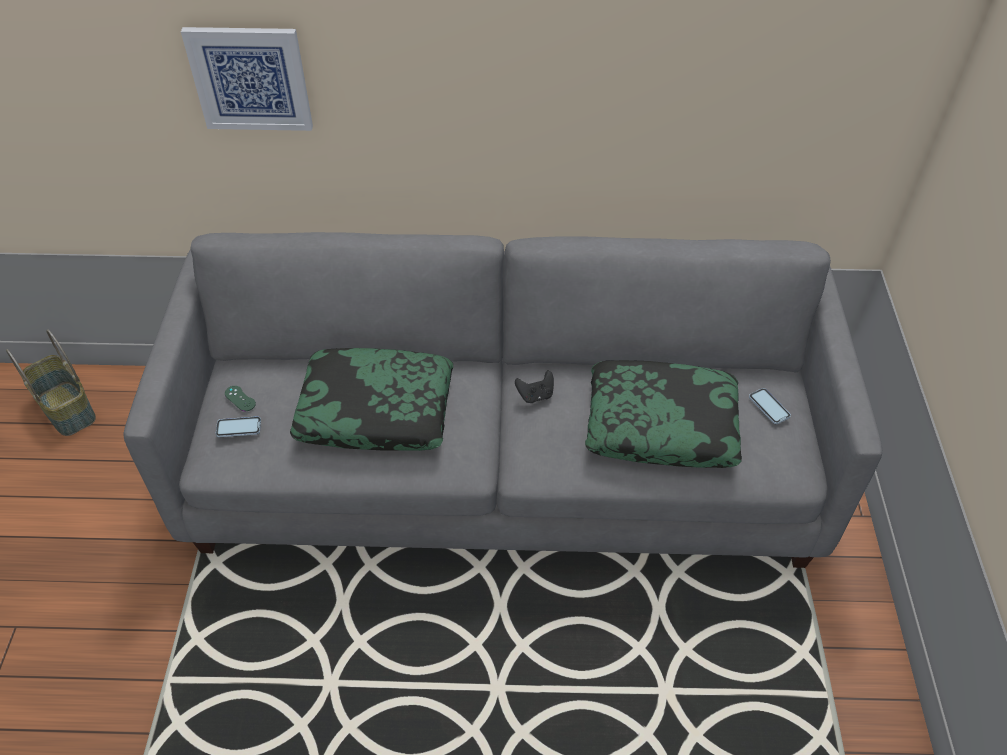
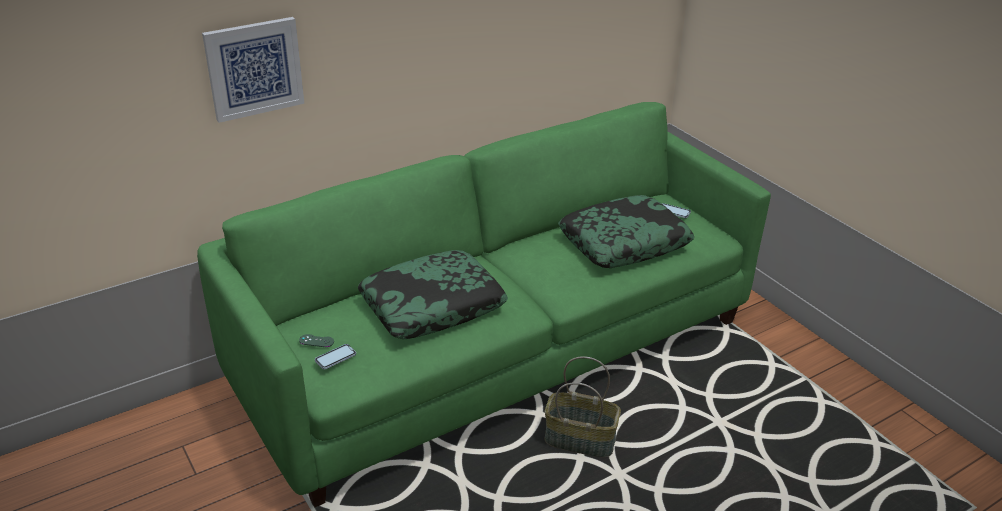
camera: 35 degrees left, 15 degrees down
(68, 409) = (81, 470): basket -> basket (580, 439)
(504, 467) = (498, 351): grey sofa -> green sofa
(535, 395) = (531, 257): black game controller -> none

